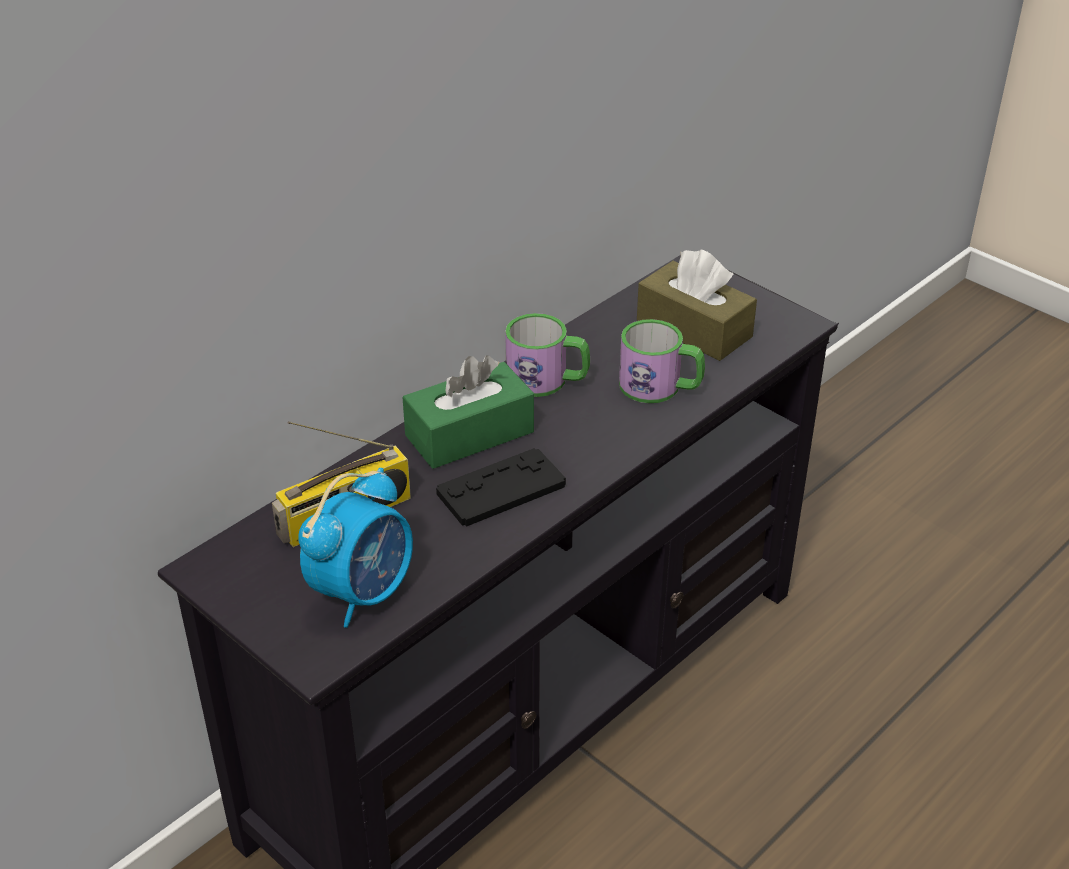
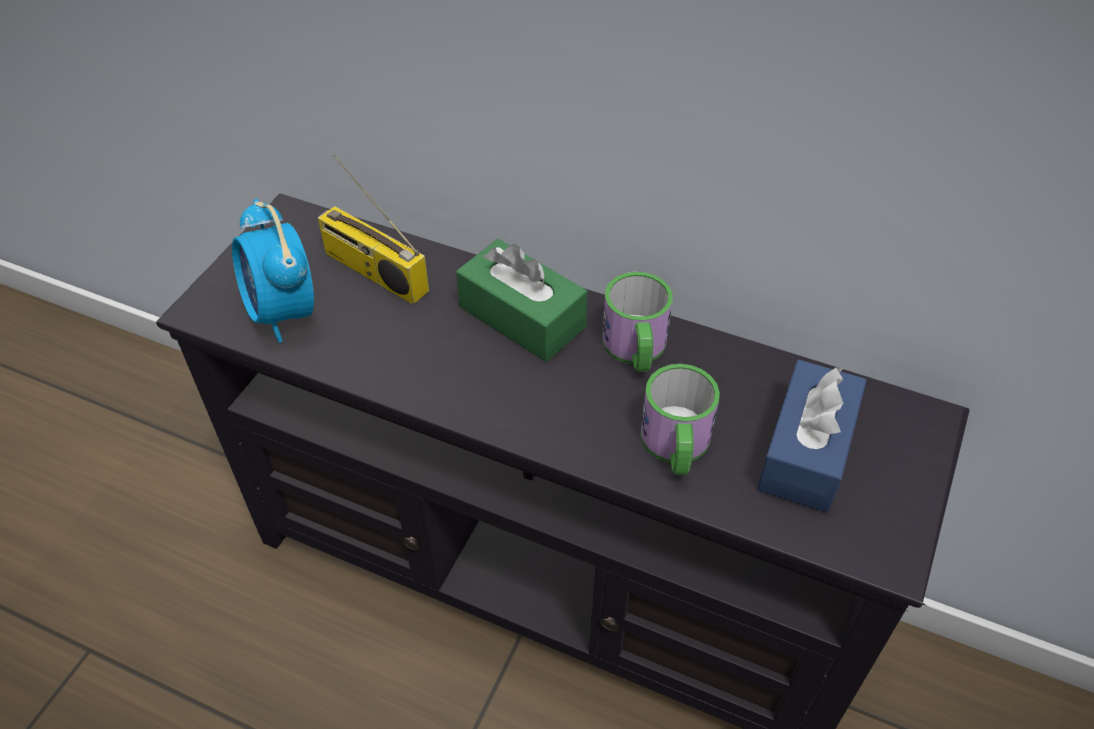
camera: 70 degrees right, 10 degrees up
(363, 592) = (283, 313): alarm clock -> alarm clock turned 45 degrees clockwise
(501, 489) = (450, 362): black game controller -> none
(694, 328) = (806, 451): brown tissue box -> blue tissue box

